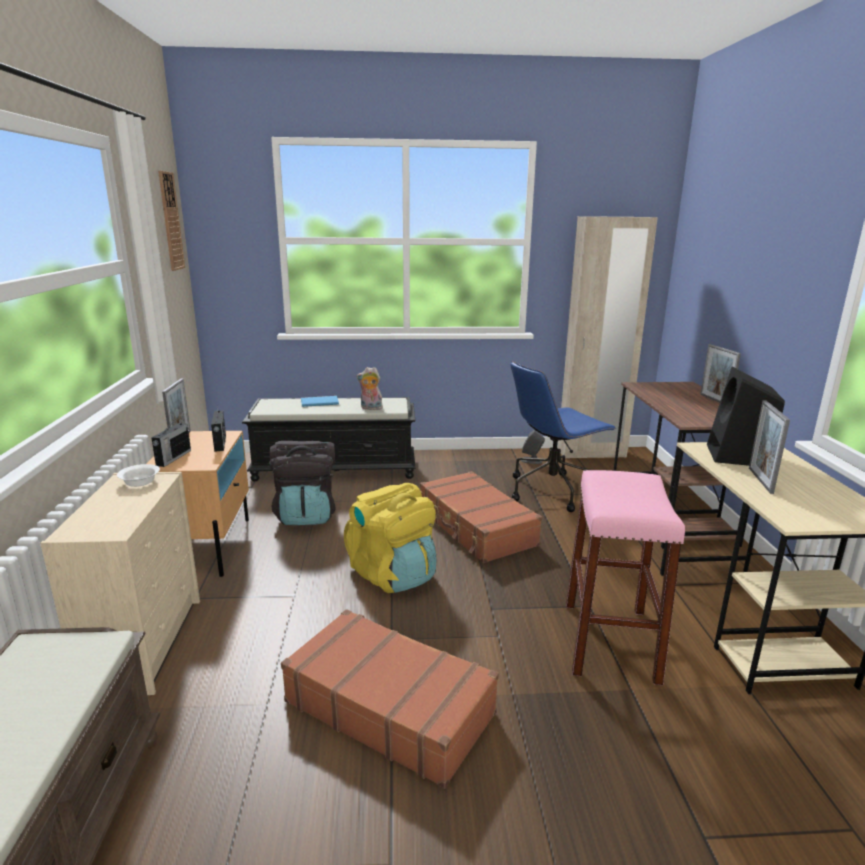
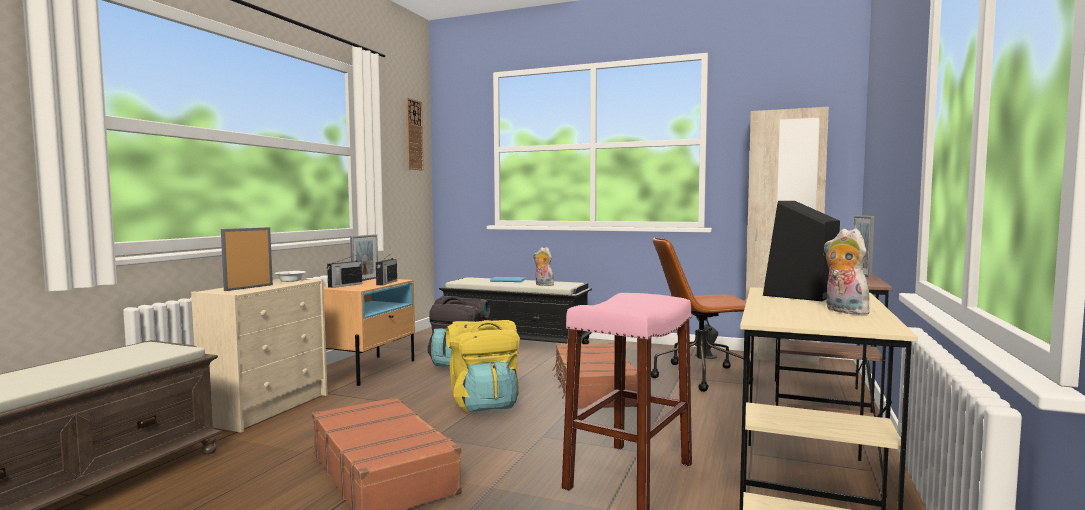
camera: 25 degrees right, 15 degrees down
(552, 490) = (702, 376): blue office chair -> brown office chair
(760, 480) = (789, 305): picture frame -> picture frame (249, 288)
(812, 487) = (843, 311): none -> plush toy

